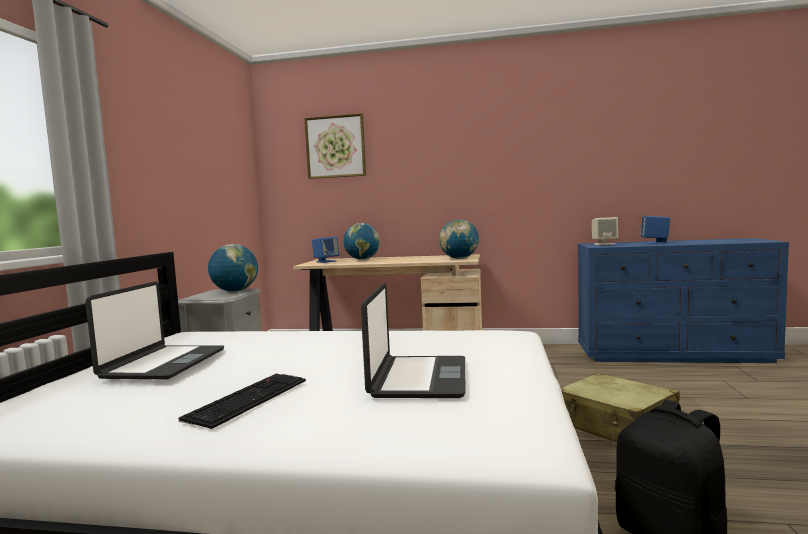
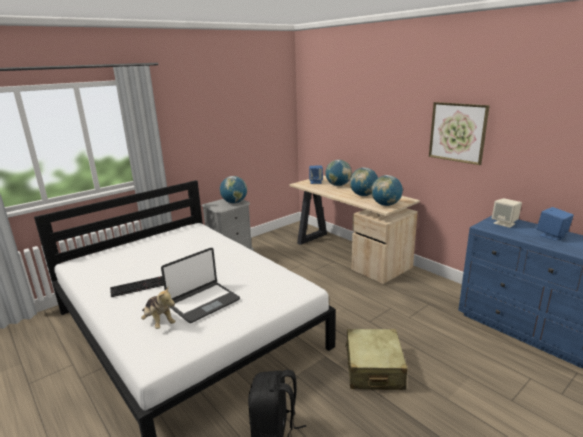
camera: 40 degrees right, 15 degrees up
(163, 364) = (153, 249): laptop -> none
(335, 147) = (336, 97): picture -> picture (457, 132)
(403, 417) = (159, 322): none -> plush toy
(414, 259) = (363, 195): none -> globe

